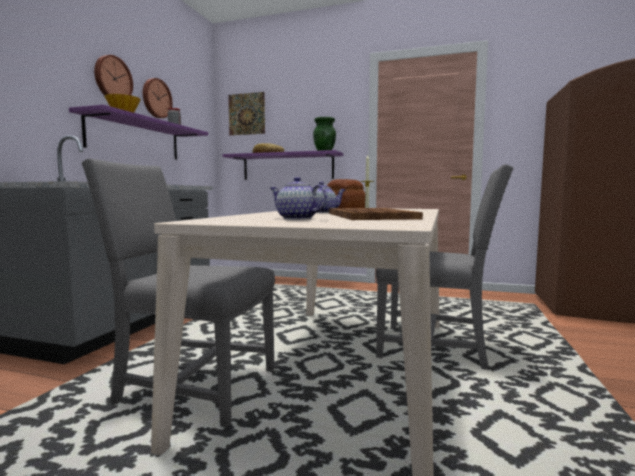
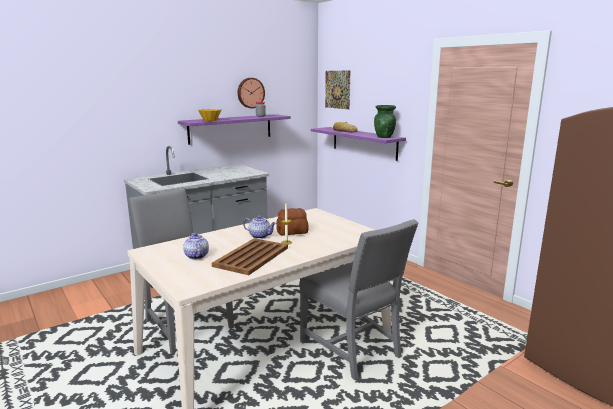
camera: 35 degrees right, 10 degrees up
(112, 79) = (211, 90): wall clock -> none

